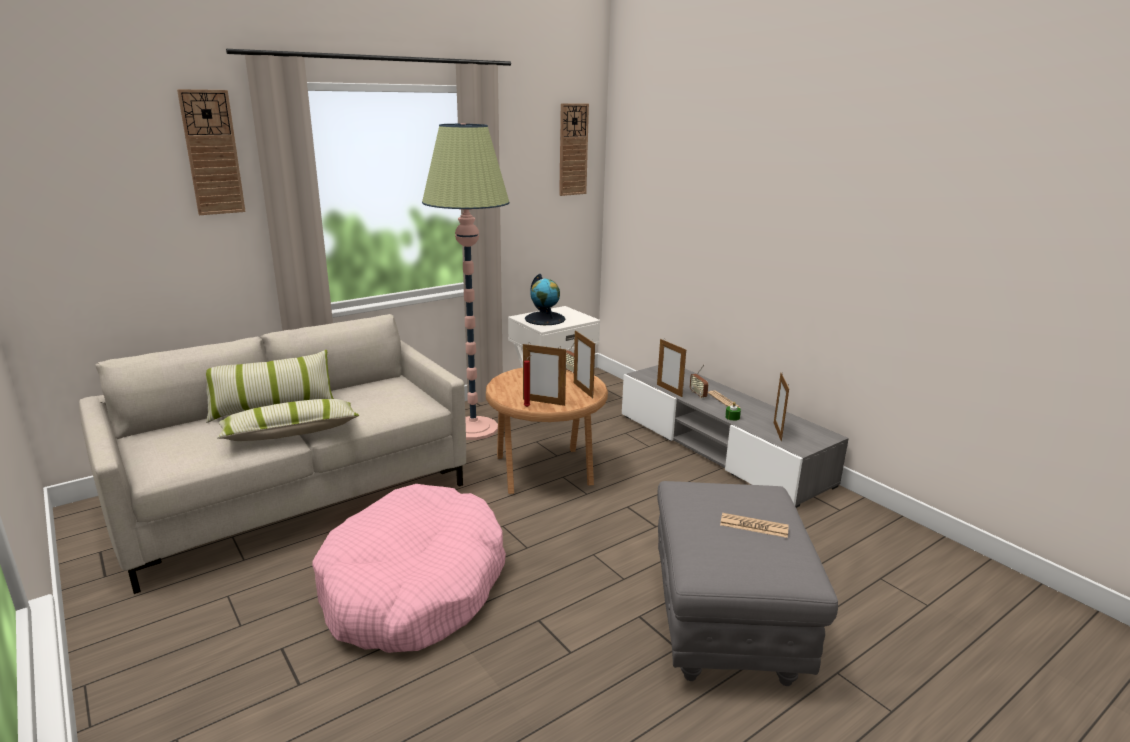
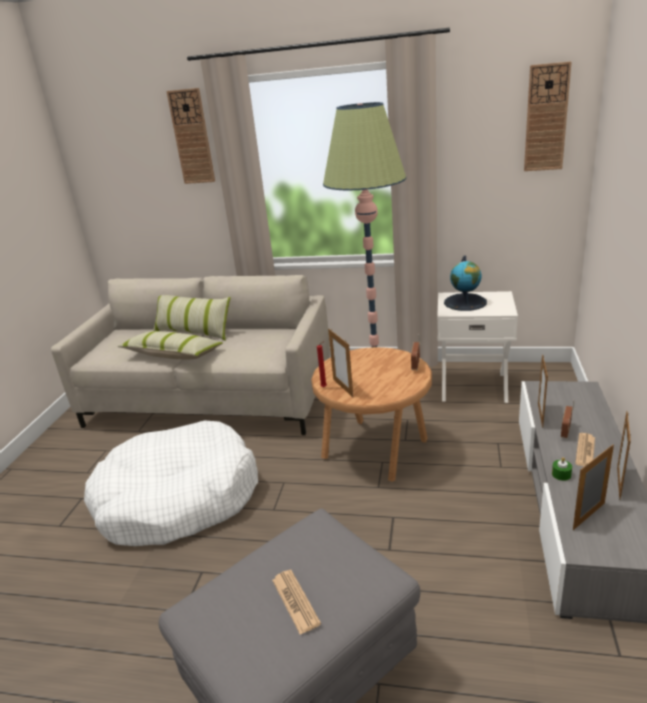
camera: 50 degrees right, 5 degrees up
(414, 587) = (178, 498): pink dog bed -> white dog bed
(583, 390) = (393, 387): picture frame -> picture frame (618, 483)

